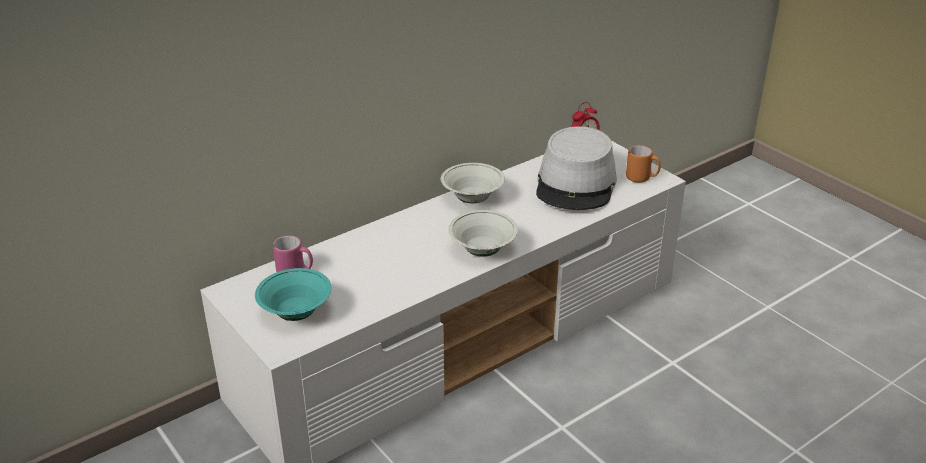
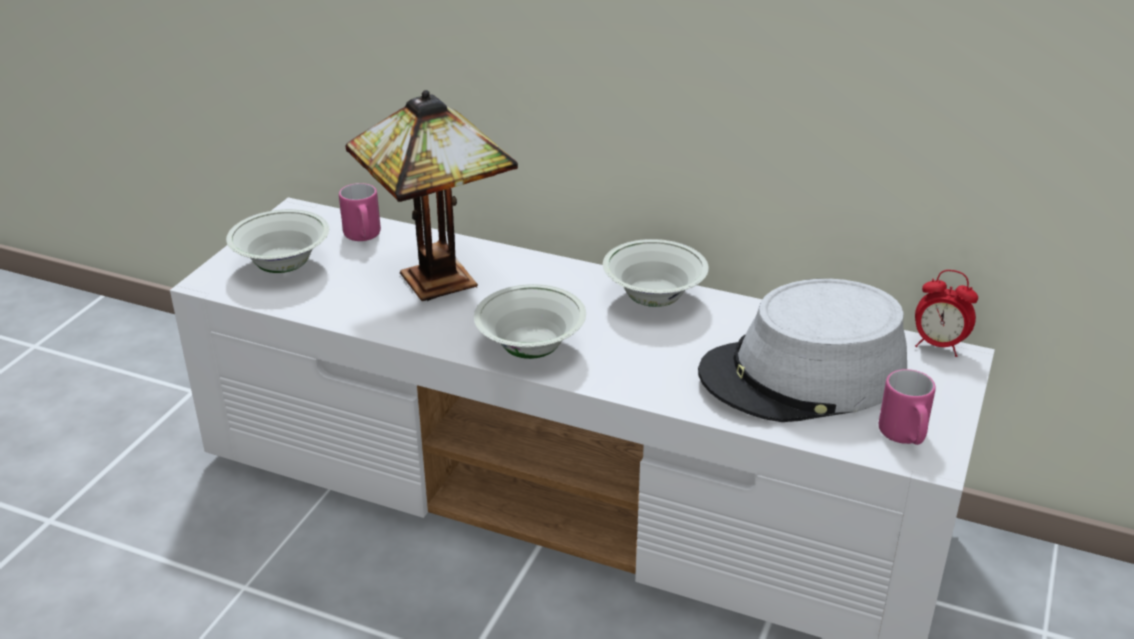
camera: 60 degrees right, 0 degrees up
(296, 313) = (283, 267): turquoise bowl -> white bowl
(382, 258) = (444, 281): none -> table lamp
(642, 178) = (905, 437): orange mug -> pink mug

